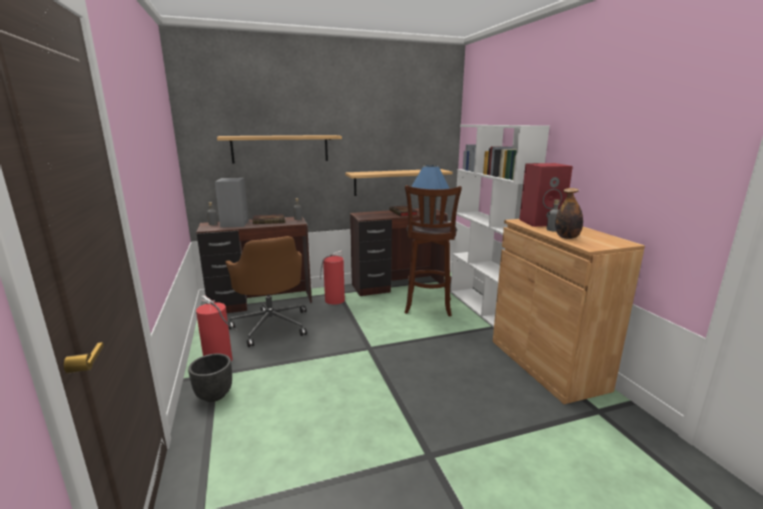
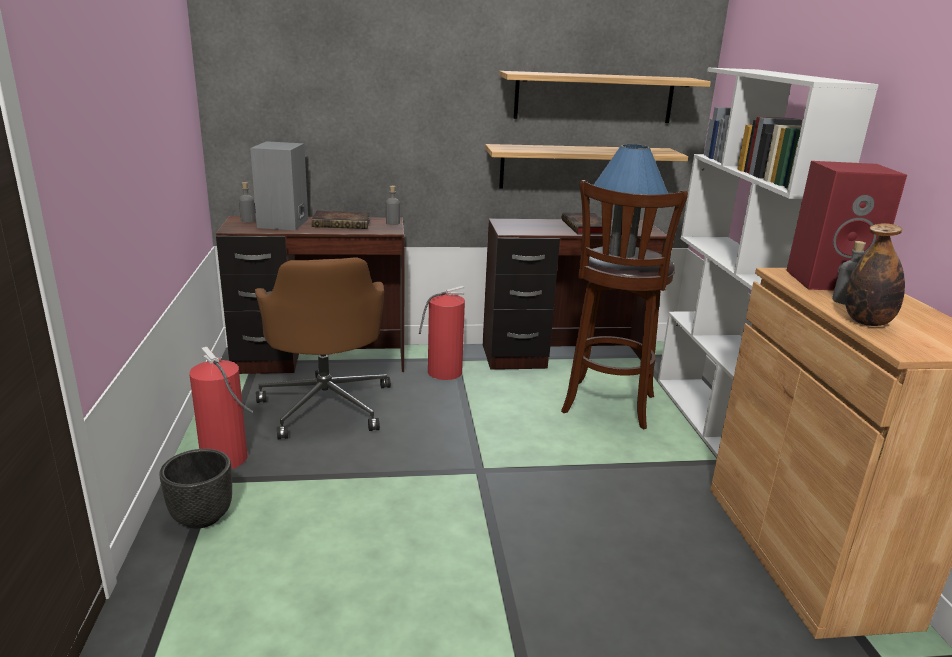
camera: 10 degrees right, 5 degrees up
(280, 148) = (371, 94): shelf -> shelf (594, 97)

